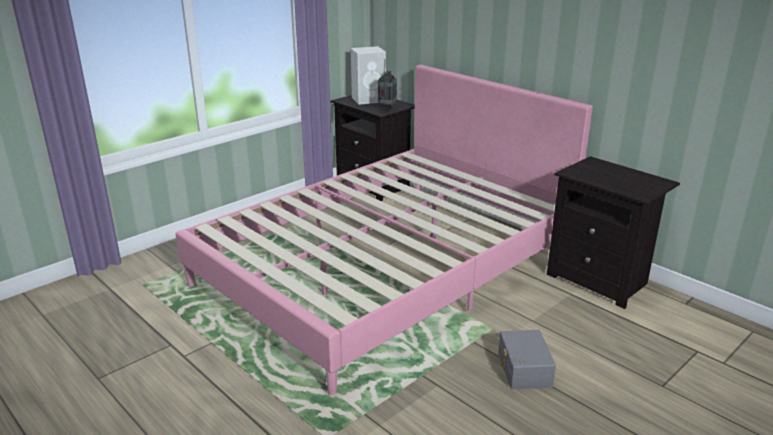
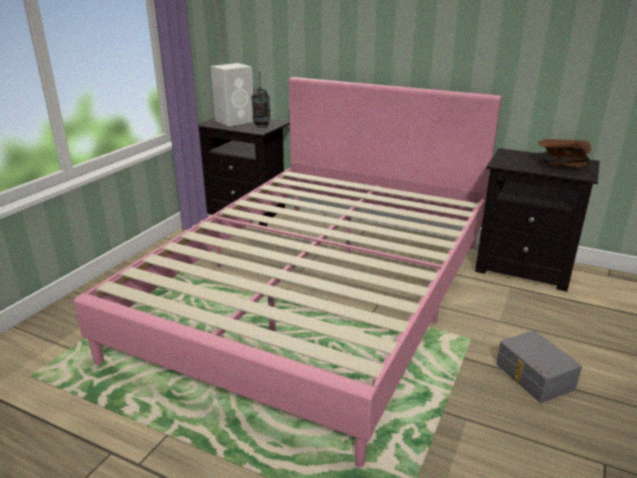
camera: 20 degrees left, 0 degrees up
(632, 181) = (561, 164): none -> brown bowl

